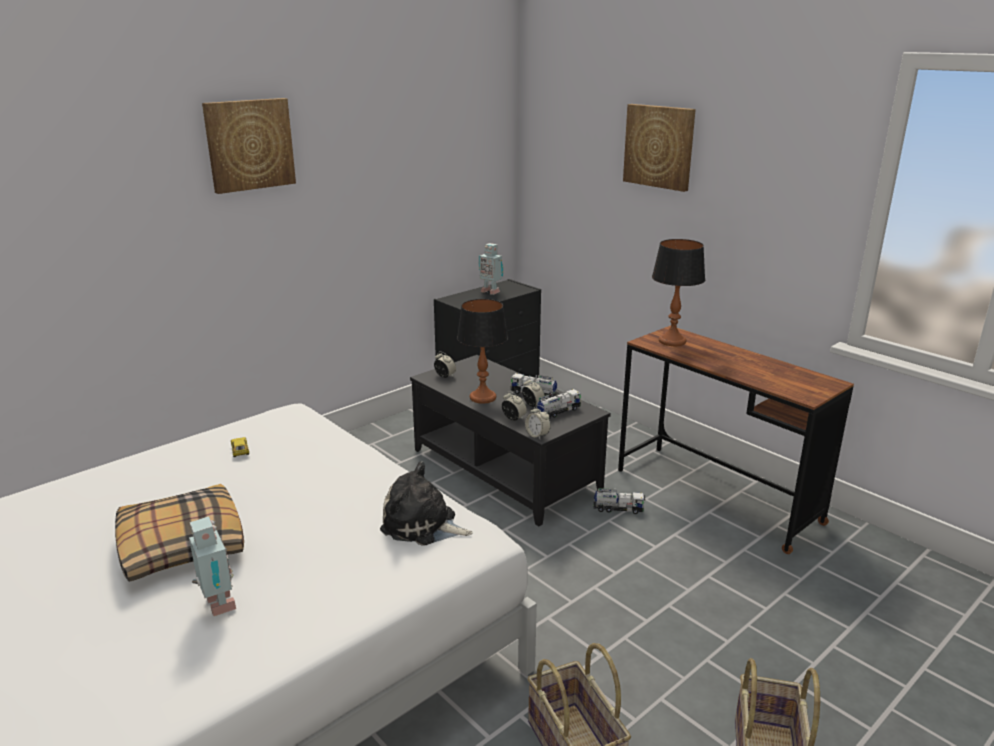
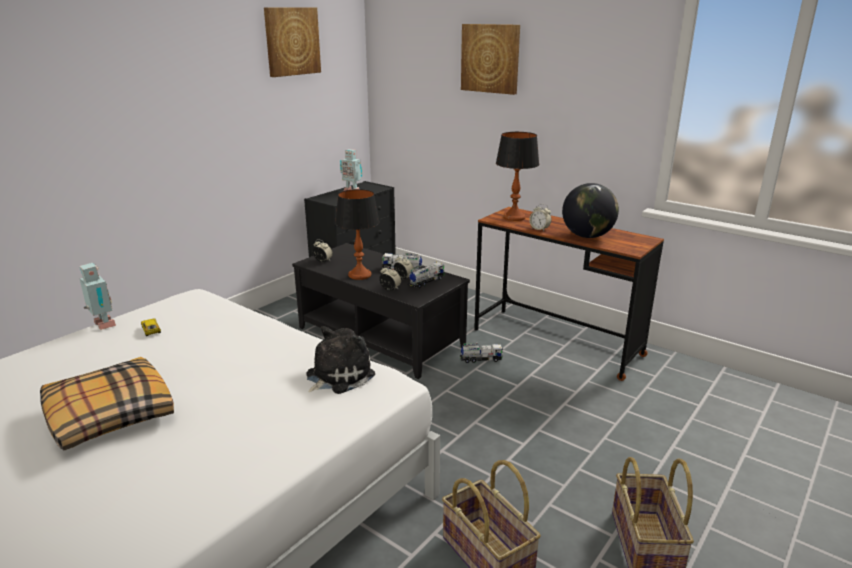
camera: 10 degrees left, 0 degrees up
(217, 606) = (157, 463): toy robot -> toy robot (102, 325)
(249, 144) = (134, 56): picture -> picture (292, 41)
(422, 526) = (336, 377): plush toy -> plush toy turned 120 degrees clockwise
(537, 435) = (413, 300): alarm clock -> alarm clock (539, 229)
(755, 373) = (587, 236): none -> globe

